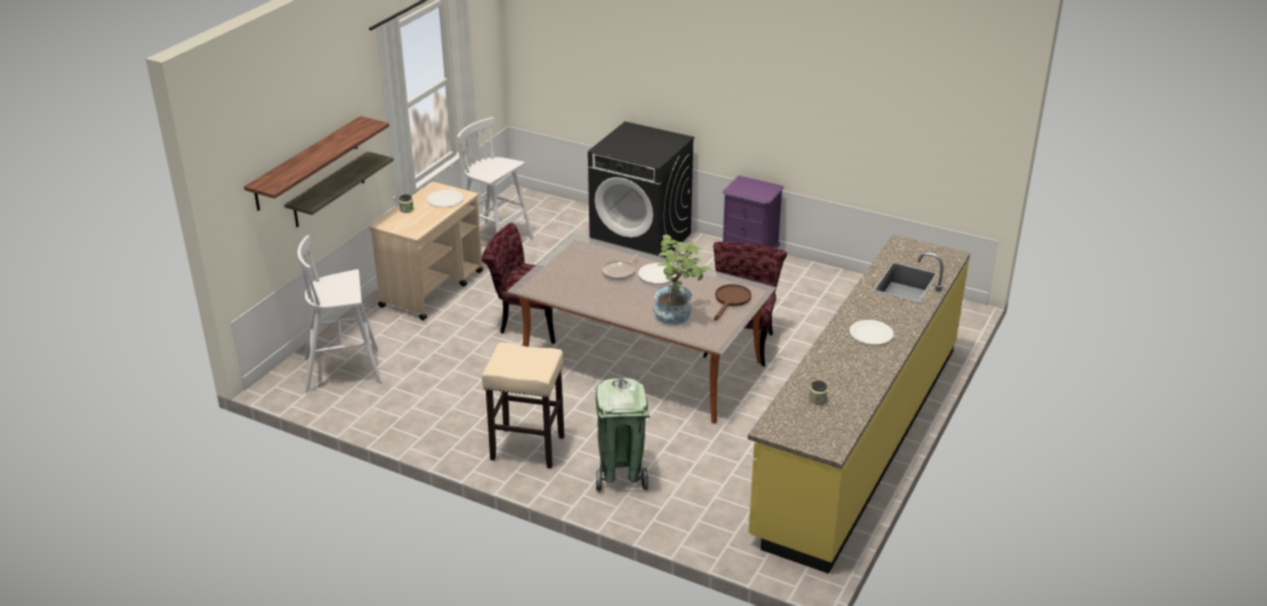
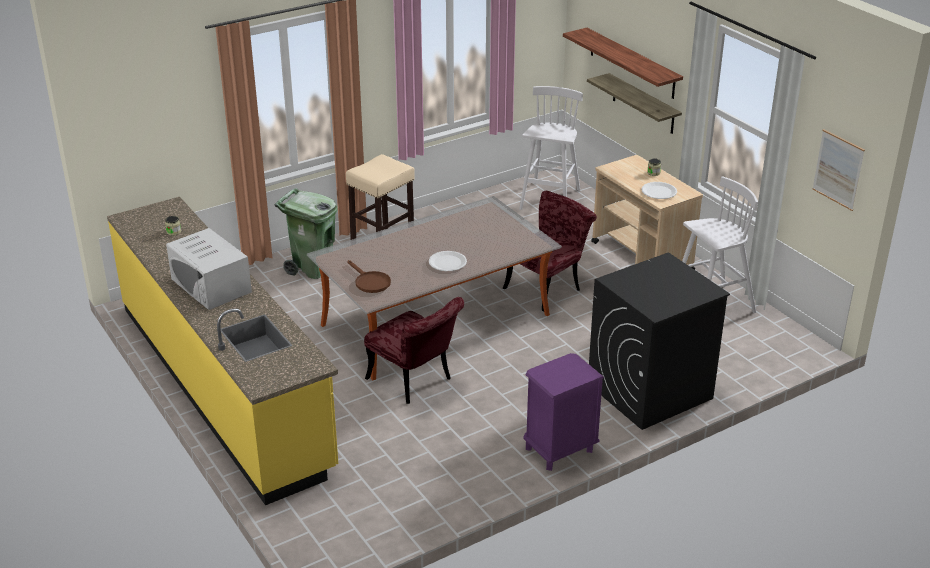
camera: 120 degrees right, 0 degrees up
(484, 53) = (838, 170): none -> picture
(619, 272) = (470, 247): frying pan -> none
(678, 316) = (375, 251): potted plant -> none
(871, 333) = (211, 285): white plate -> white microwave

